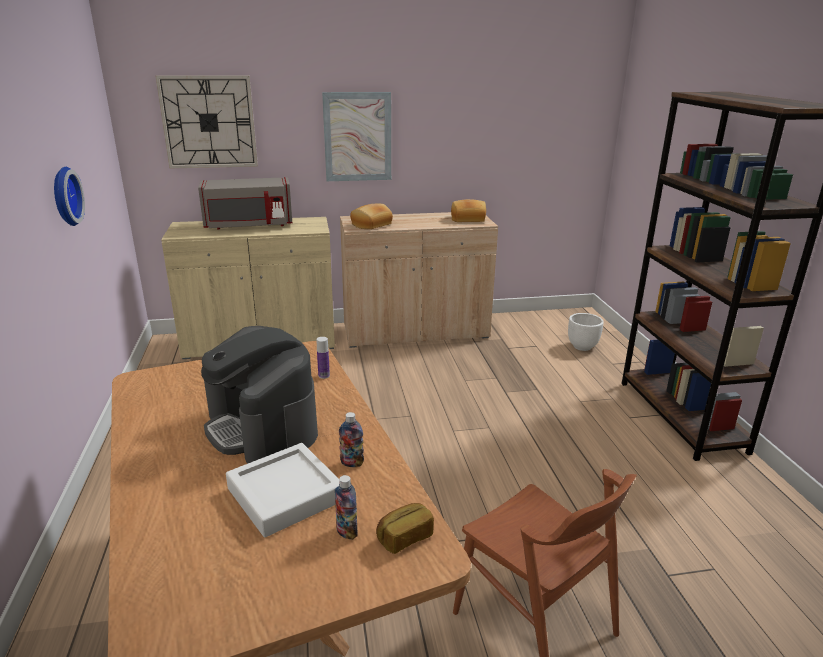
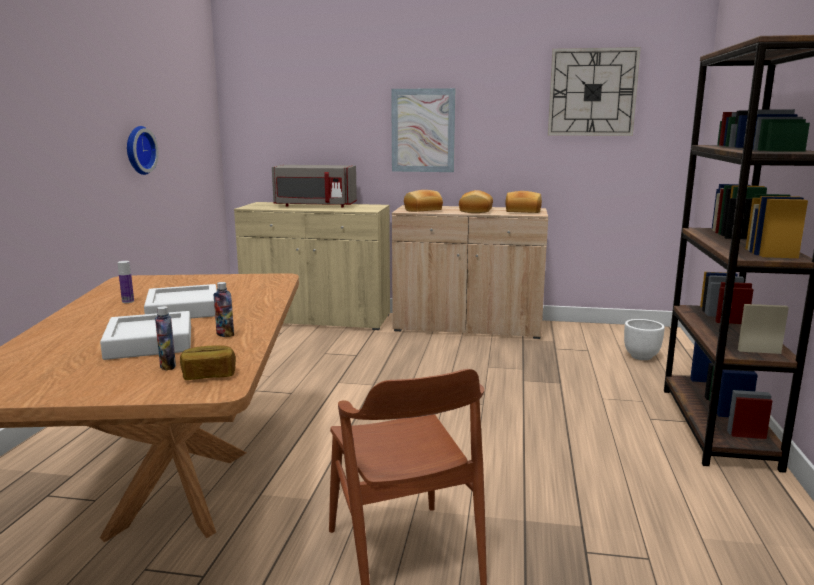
camera: 20 degrees right, 10 degrees down
(209, 122) = (293, 115): wall clock -> wall clock (592, 92)
(262, 427) = (183, 310): coffee machine -> white tray
(324, 375) = (271, 290): bottle -> bottle (128, 301)
(424, 222) = (476, 211): none -> bread

